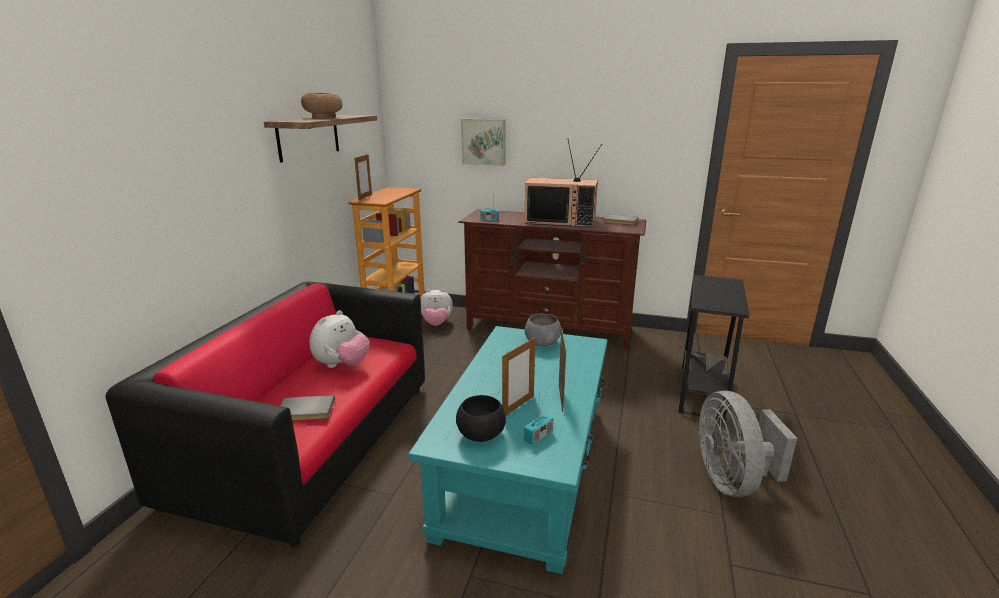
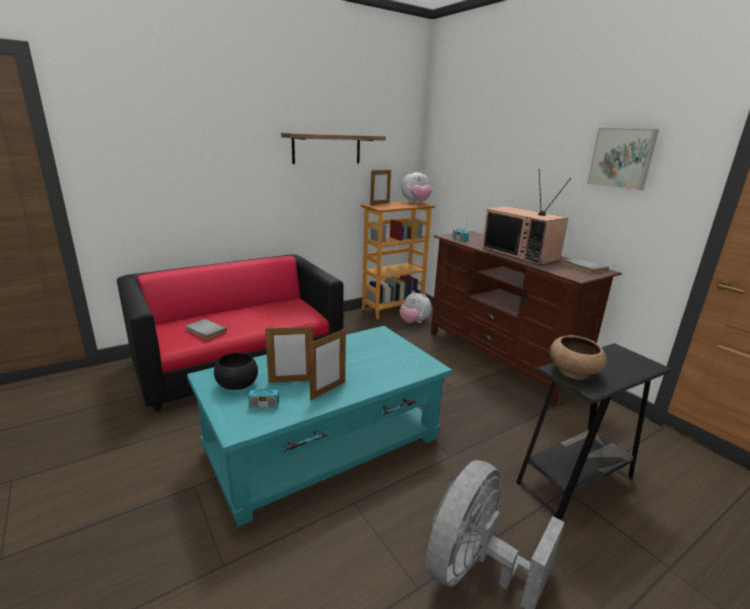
camera: 40 degrees right, 0 degrees up
(324, 118) = (332, 134): brown bowl -> brown bowl (574, 372)
(342, 365) = (264, 314): plush toy -> plush toy (416, 203)
(484, 142) = (487, 168): picture -> picture (622, 158)
(541, 343) = (392, 349): grey bowl -> none

